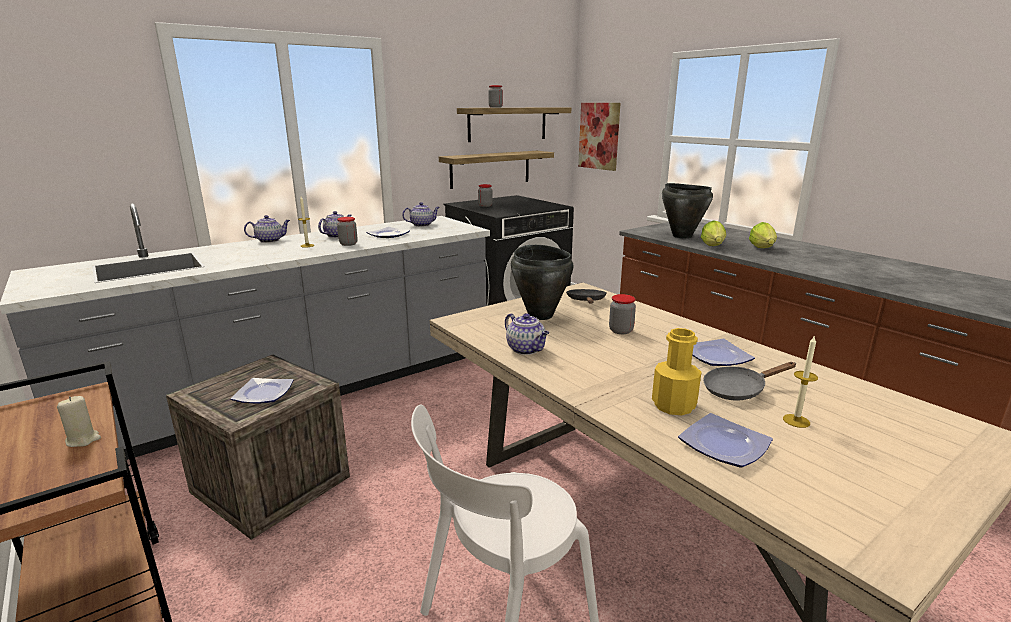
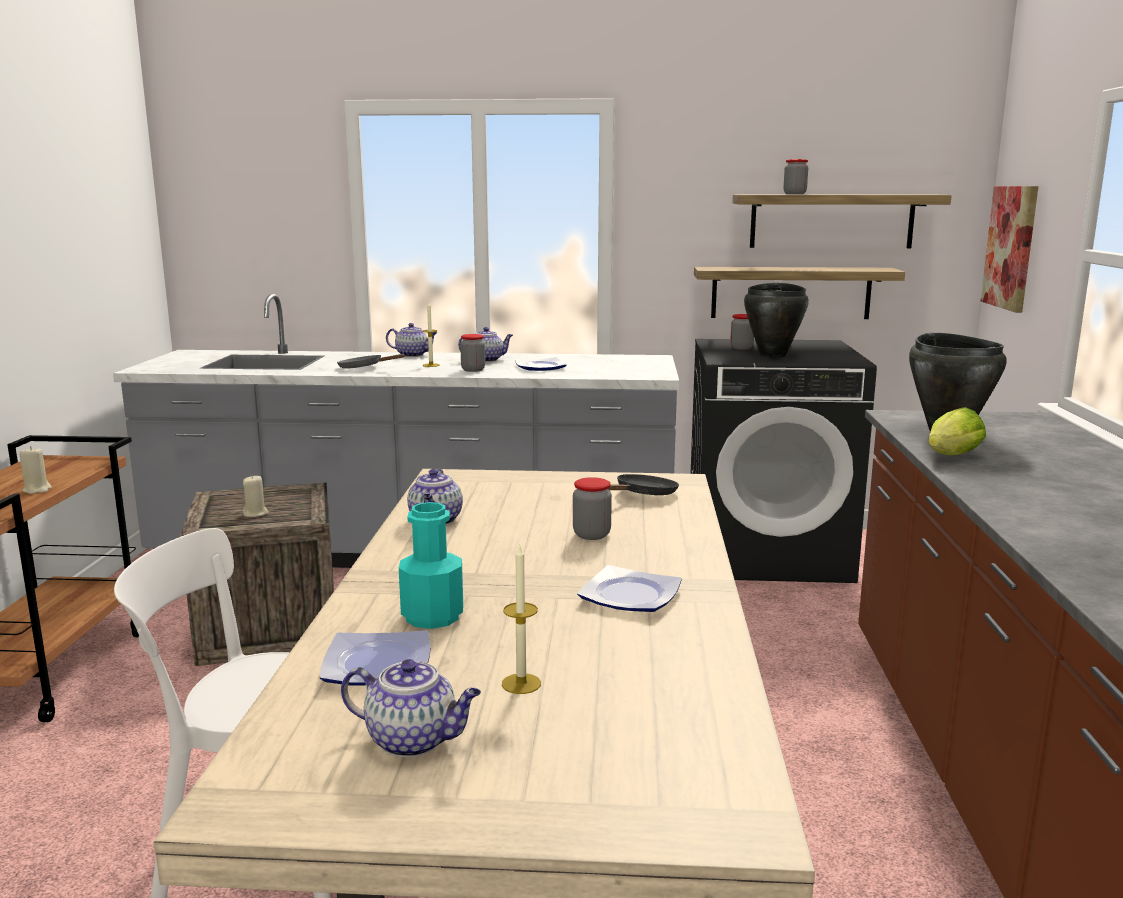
camera: 40 degrees right, 5 degrees down
(264, 394) = (255, 513): plate -> beige candle
(422, 225) = (612, 362): teapot -> teapot (414, 740)
(540, 315) = (544, 494): black cooking pot -> black cooking pot (773, 355)
(673, 405) = (432, 616): yellow bottle -> turquoise bottle
(738, 390) = (548, 633): grey frying pan -> grey frying pan (364, 368)
(763, 249) = (1041, 477): lettuce -> none

